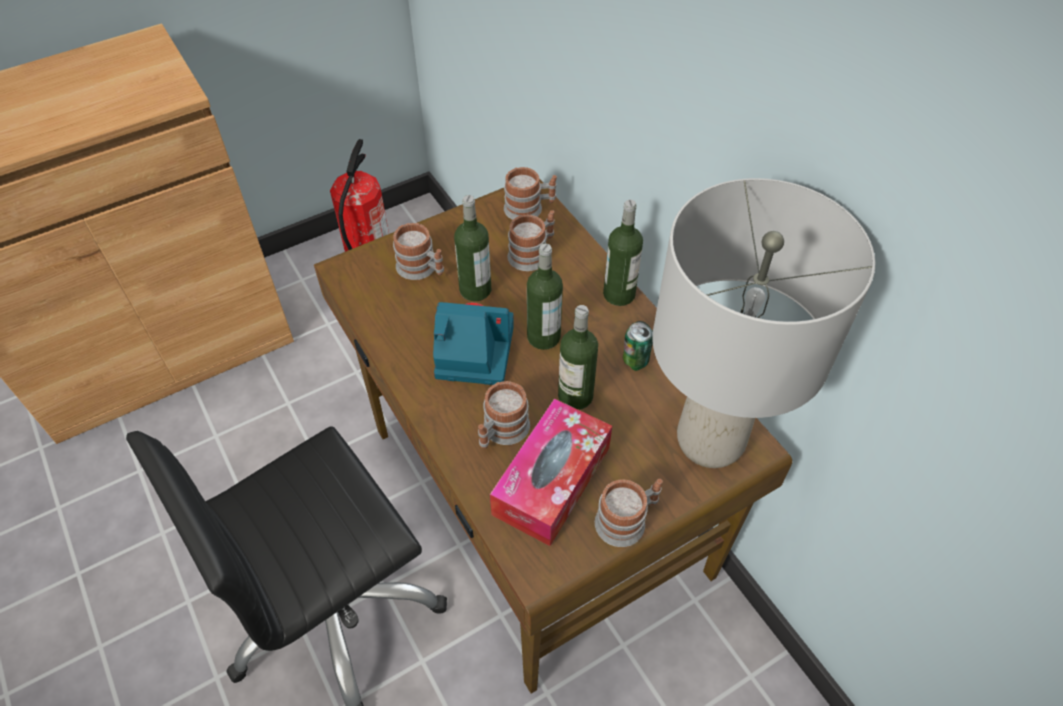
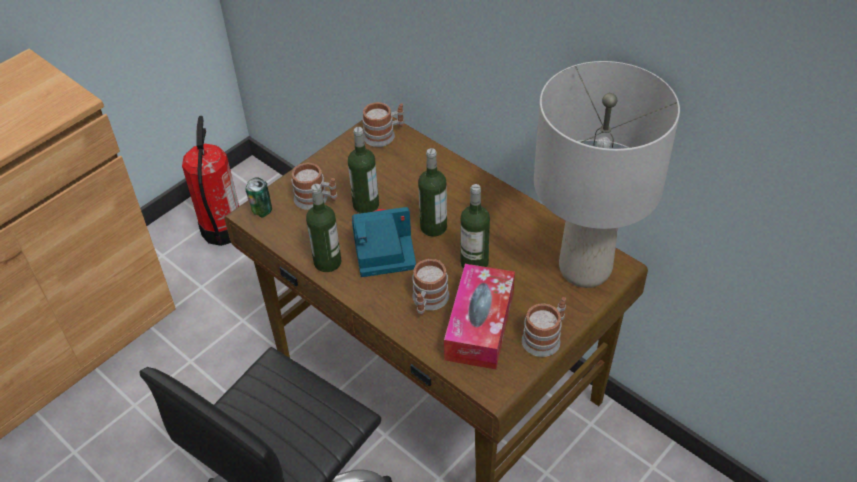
camera: 15 degrees left, 5 degrees down
(533, 253) = (400, 168): mug -> none
(619, 294) = (479, 183): bottle -> bottle (327, 262)
(635, 362) = (509, 228): can -> can (261, 211)

